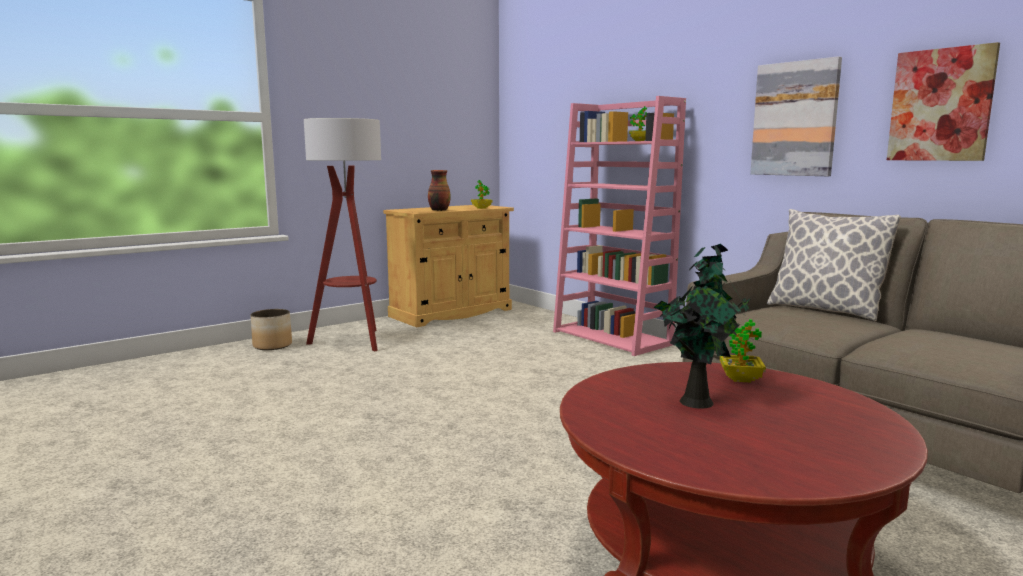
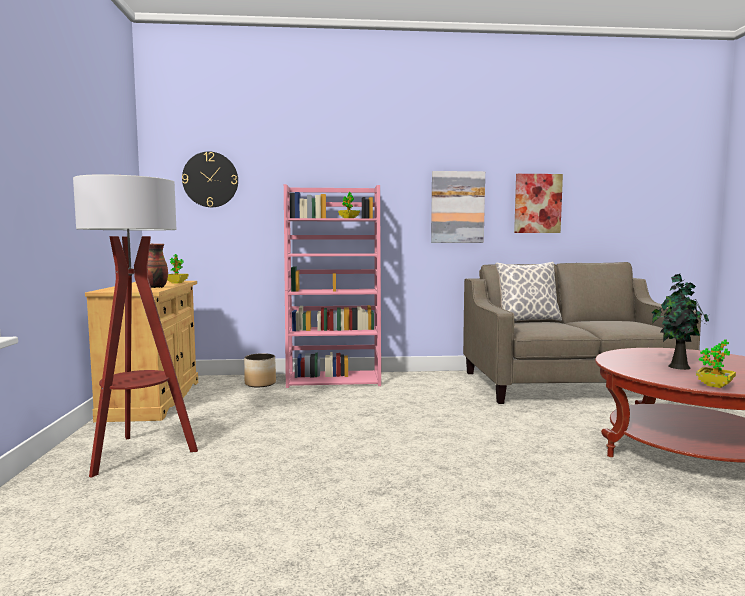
camera: 55 degrees left, 5 degrees down
(273, 345) = (47, 496): planter -> planter (260, 383)
(543, 101) = (210, 179): none -> wall clock
(740, 379) = (640, 354): potted plant -> potted plant (715, 385)

